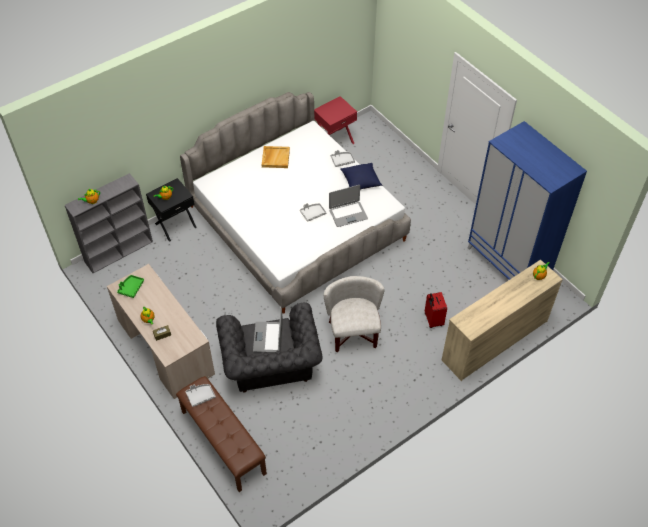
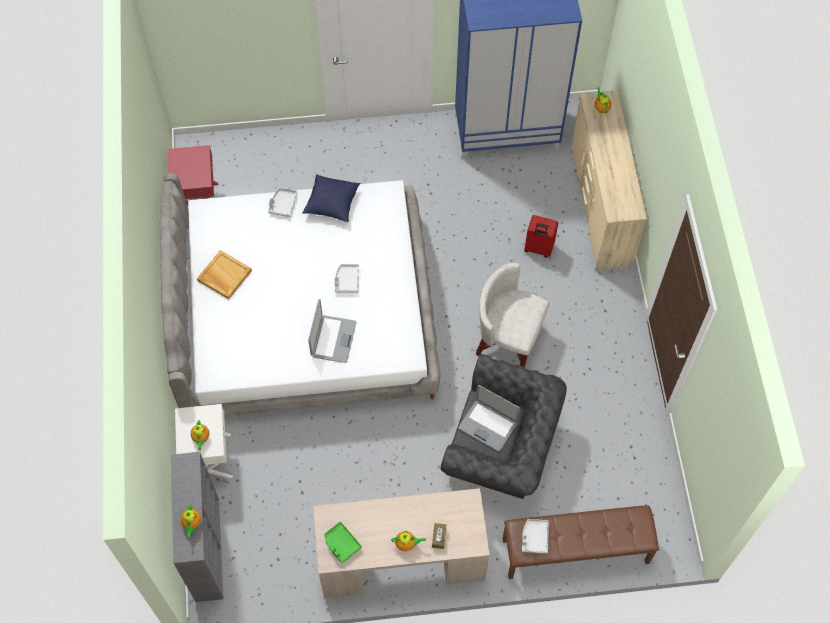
camera: 60 degrees left, 10 degrees up
(175, 225) = (208, 458): black nightstand -> white nightstand
(348, 214) = (373, 244): laptop -> laptop (333, 339)

